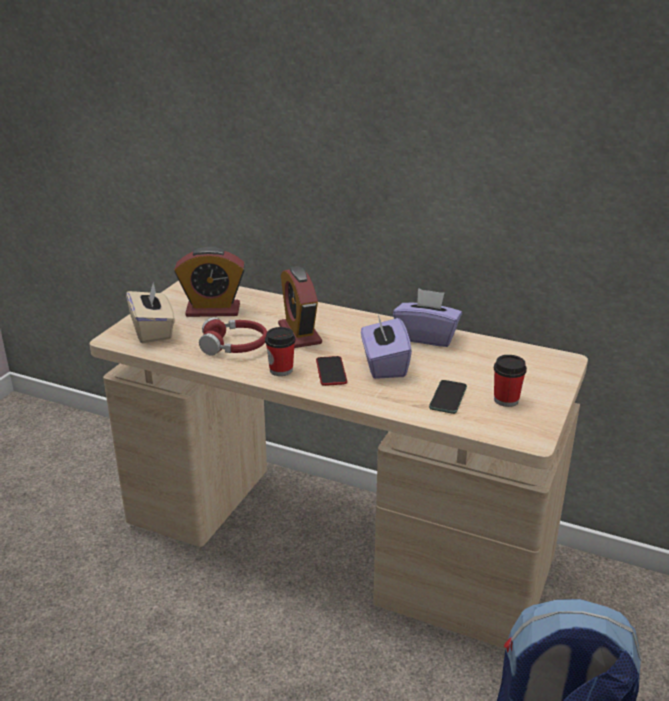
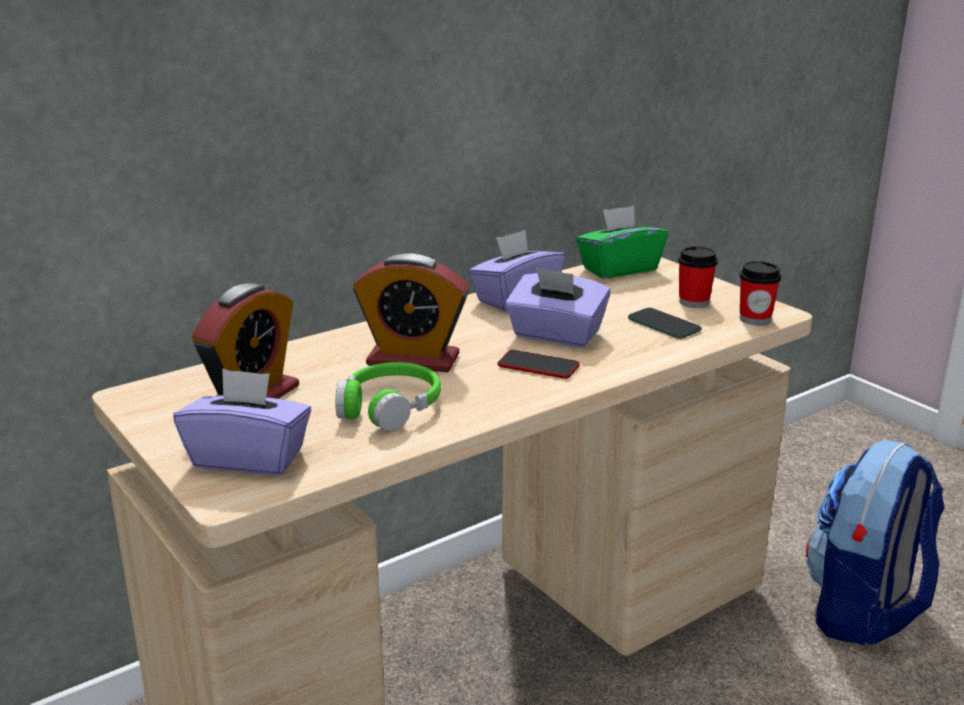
camera: 60 degrees left, 5 degrees down
(153, 330) = (249, 458): beige tissue box -> purple tissue box
(234, 346) = (389, 408): red headphones -> green headphones
(281, 370) = (498, 393): cup -> cup (755, 319)
(532, 357) = (619, 269): none -> green tissue box

